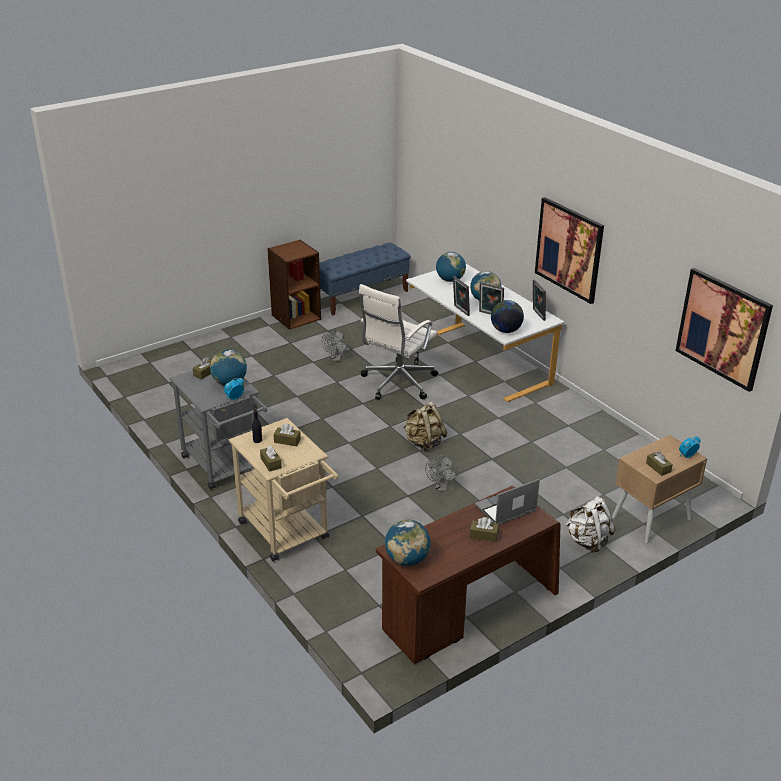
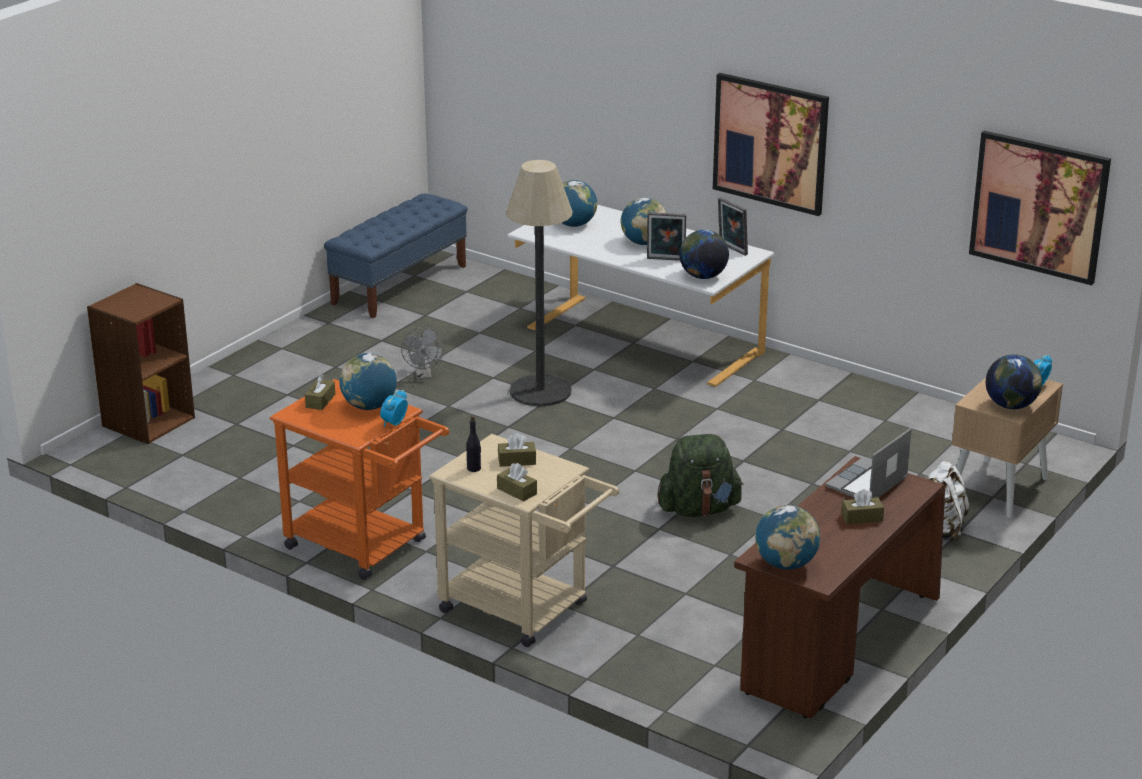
camera: 20 degrees left, 5 degrees down
(226, 467) = (365, 547): grey cart -> orange cart
(296, 317) = (317, 330): brown bookcase -> brown bookcase (148, 421)
(397, 383) = (540, 391): white office chair -> floor lamp
(424, 443) = (634, 459): beige backpack -> none
(441, 487) = (699, 509): grey fan -> green backpack
(460, 311) = (620, 262): picture frame -> none
(658, 467) = (1011, 406): brown tissue box -> globe

